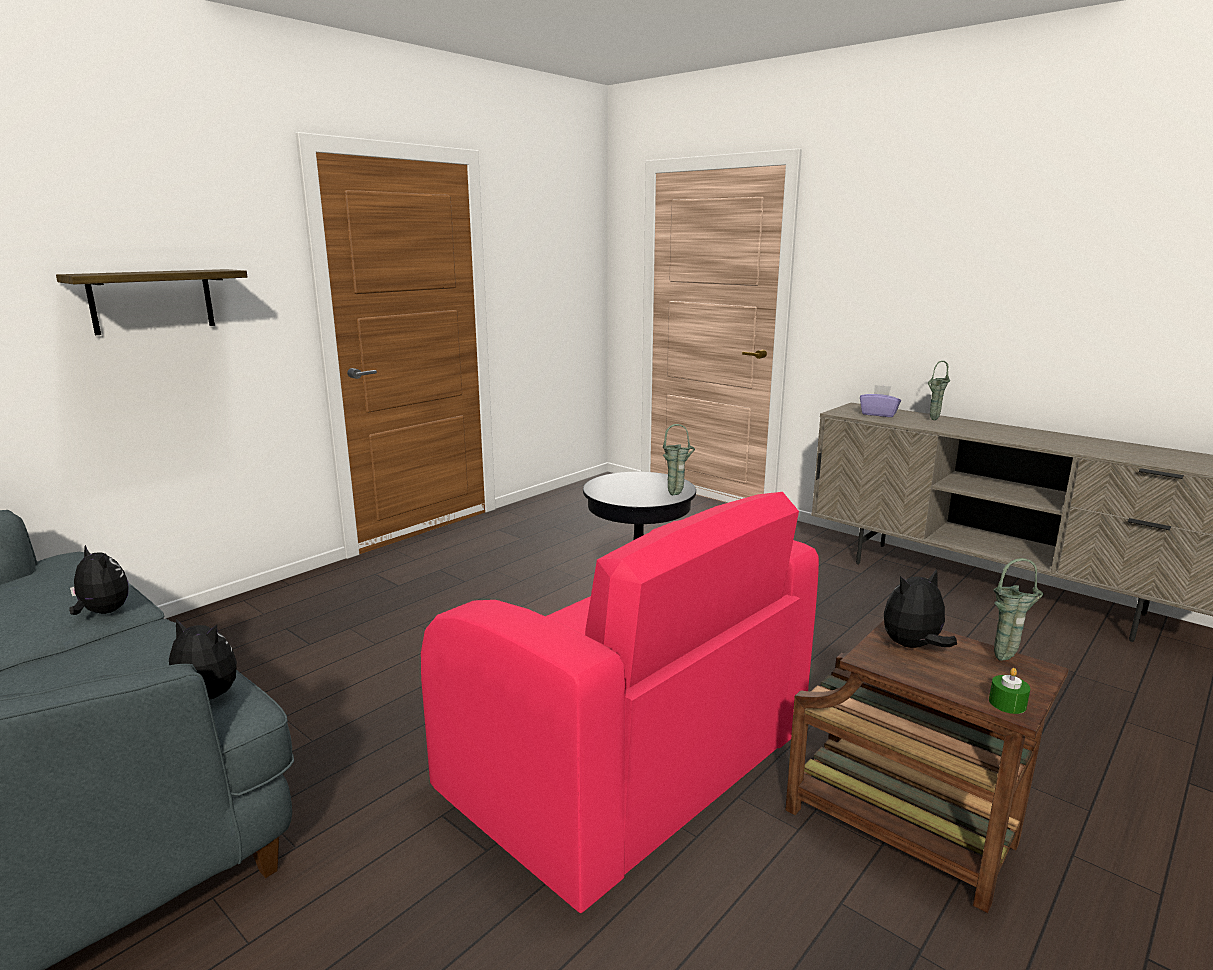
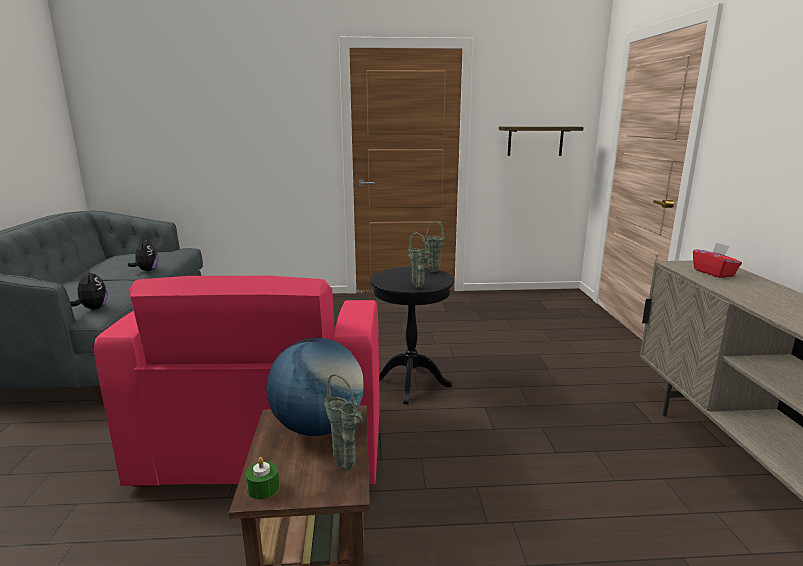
camera: 45 degrees right, 0 degrees up
(152, 301) = (251, 131): shelf -> shelf (535, 141)
(878, 414) = (714, 273): purple tissue box -> red tissue box
(913, 646) = (318, 427): plush toy -> globe
(933, 420) = (762, 289): green vase -> green vase (432, 272)

